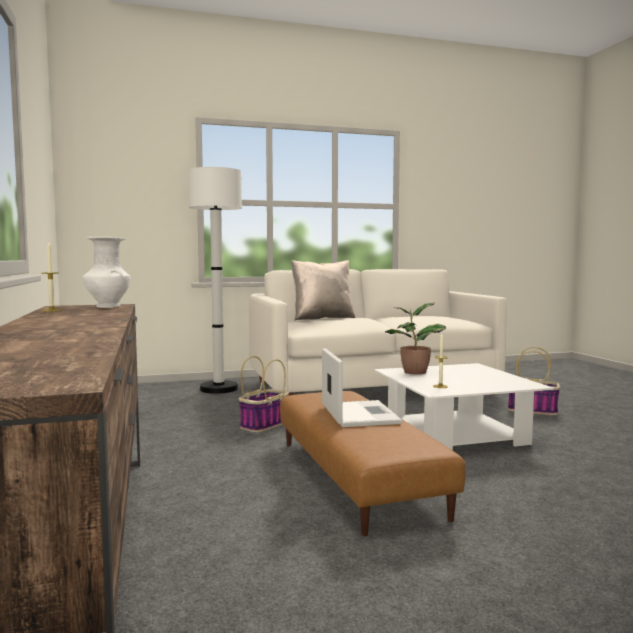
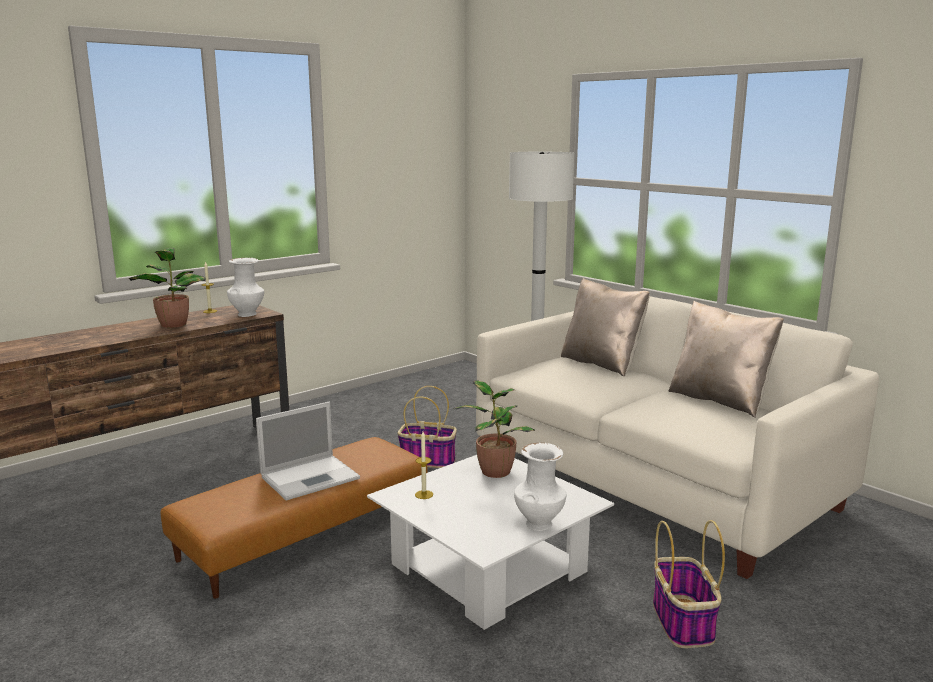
camera: 65 degrees right, 10 degrees up
(82, 315) = (173, 324): none -> potted plant
(414, 315) = (720, 400): none -> beige pillow
(499, 374) = (539, 523): none -> white vase

